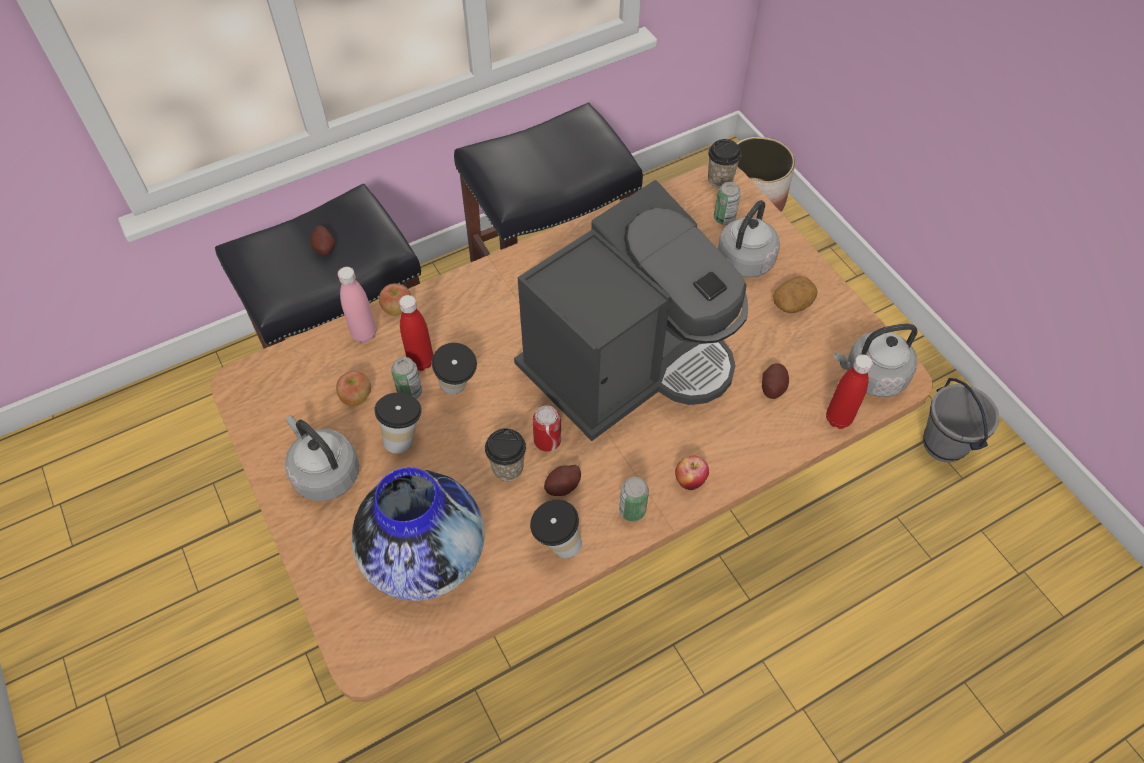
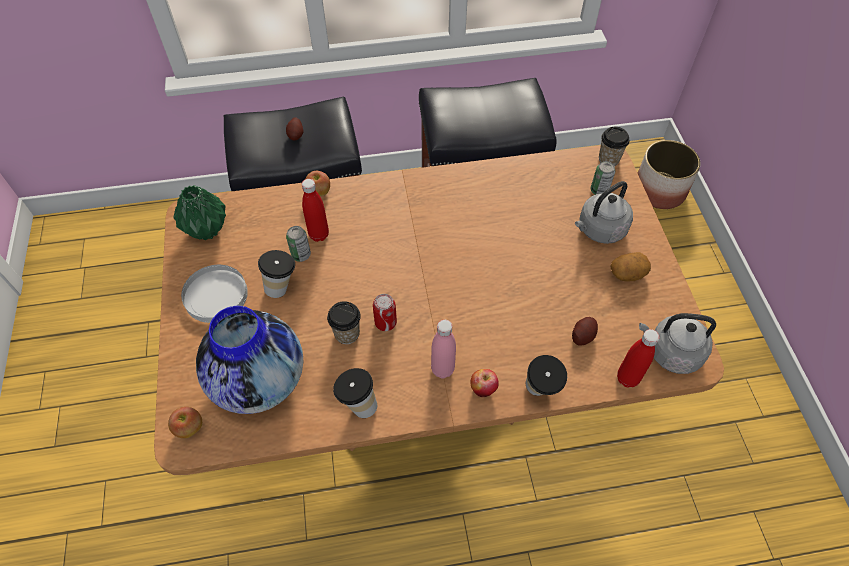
camera: 20 degrees right, 0 degrees up
(274, 396) = (206, 230): none -> green vase
(324, 473) = (215, 295): grey kettle -> white plate
(357, 398) = (262, 248): apple -> apple (190, 429)
(364, 334) = (287, 203): pink bottle -> pink bottle (442, 369)
(458, 389) = (336, 263): cup -> cup (540, 392)
(562, 486) = (382, 361): potato -> none
(627, 362) = (473, 281): coffee machine -> none
(632, 510) = (427, 397): can -> none
(944, 444) = (748, 430): grey bucket -> none

